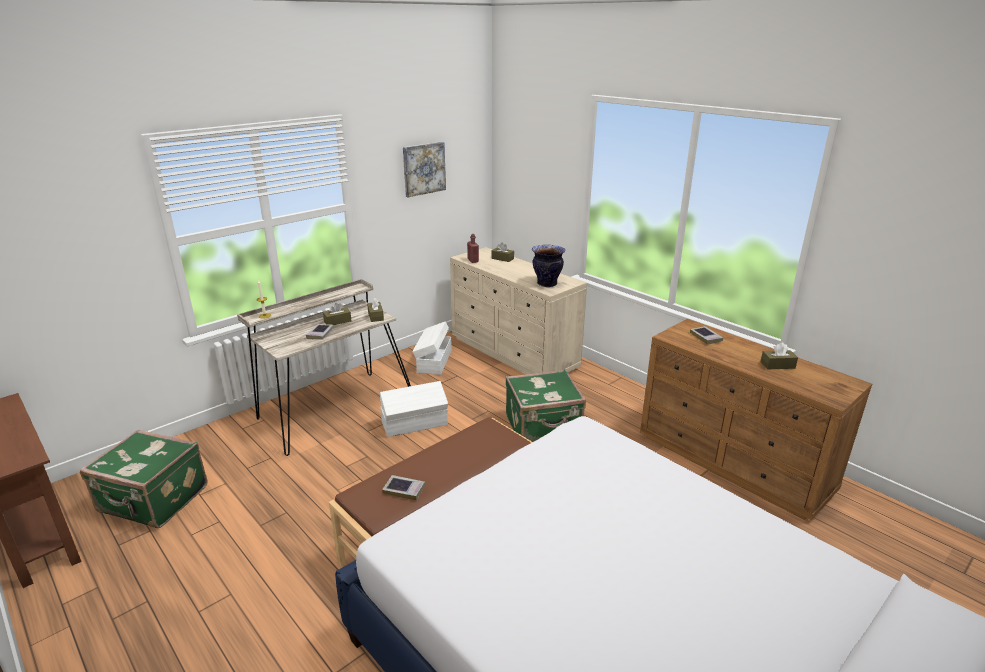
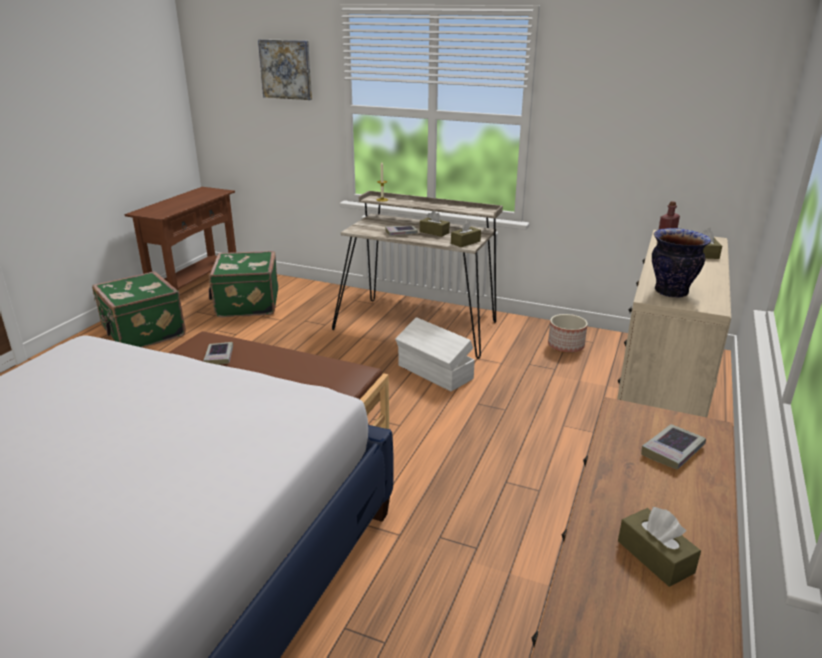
camera: 65 degrees right, 0 degrees up
(423, 169) = (649, 96): picture -> picture (286, 69)
(433, 361) = (565, 346): white storage box -> planter
(543, 427) = (511, 460): green suitcase -> green suitcase (142, 333)

